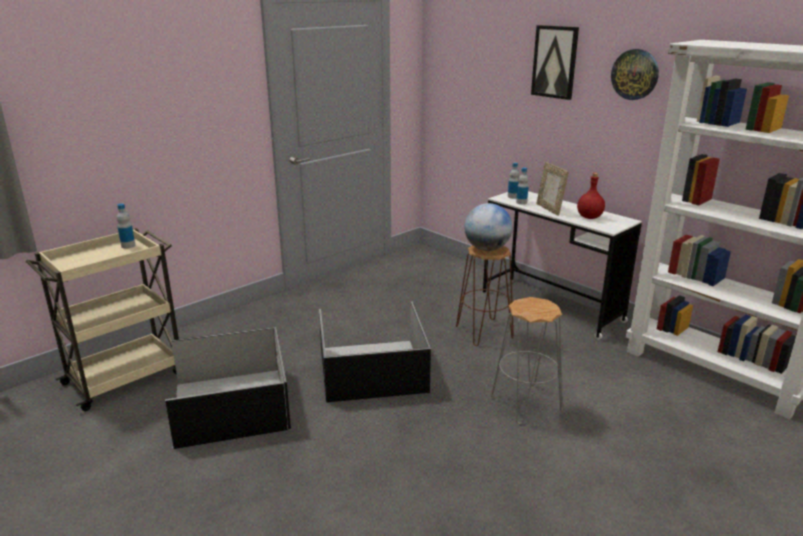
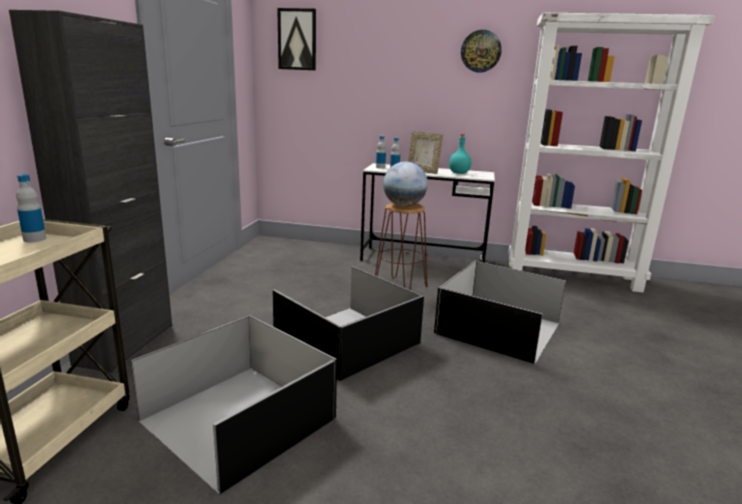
camera: 35 degrees left, 5 degrees down
(221, 325) = (125, 344): none -> black cabinet
(525, 403) = (498, 329): grey stool -> black storage box
(555, 62) = (404, 45): picture -> picture (297, 39)
(590, 217) = (459, 173): red bottle -> turquoise bottle

